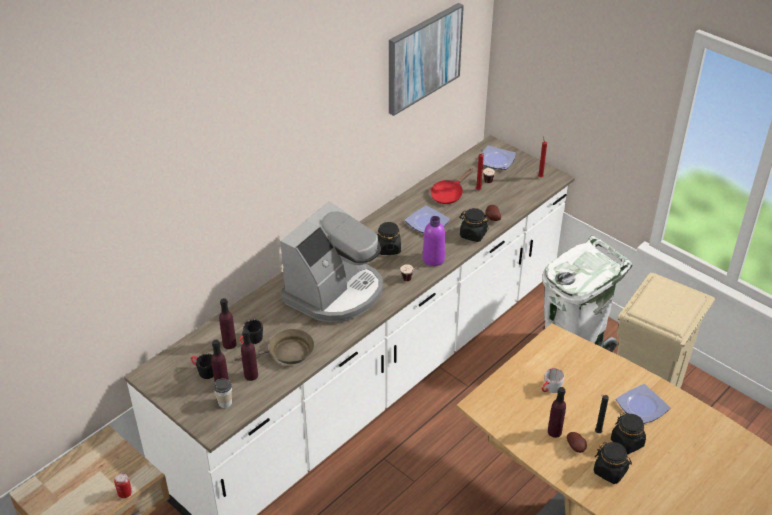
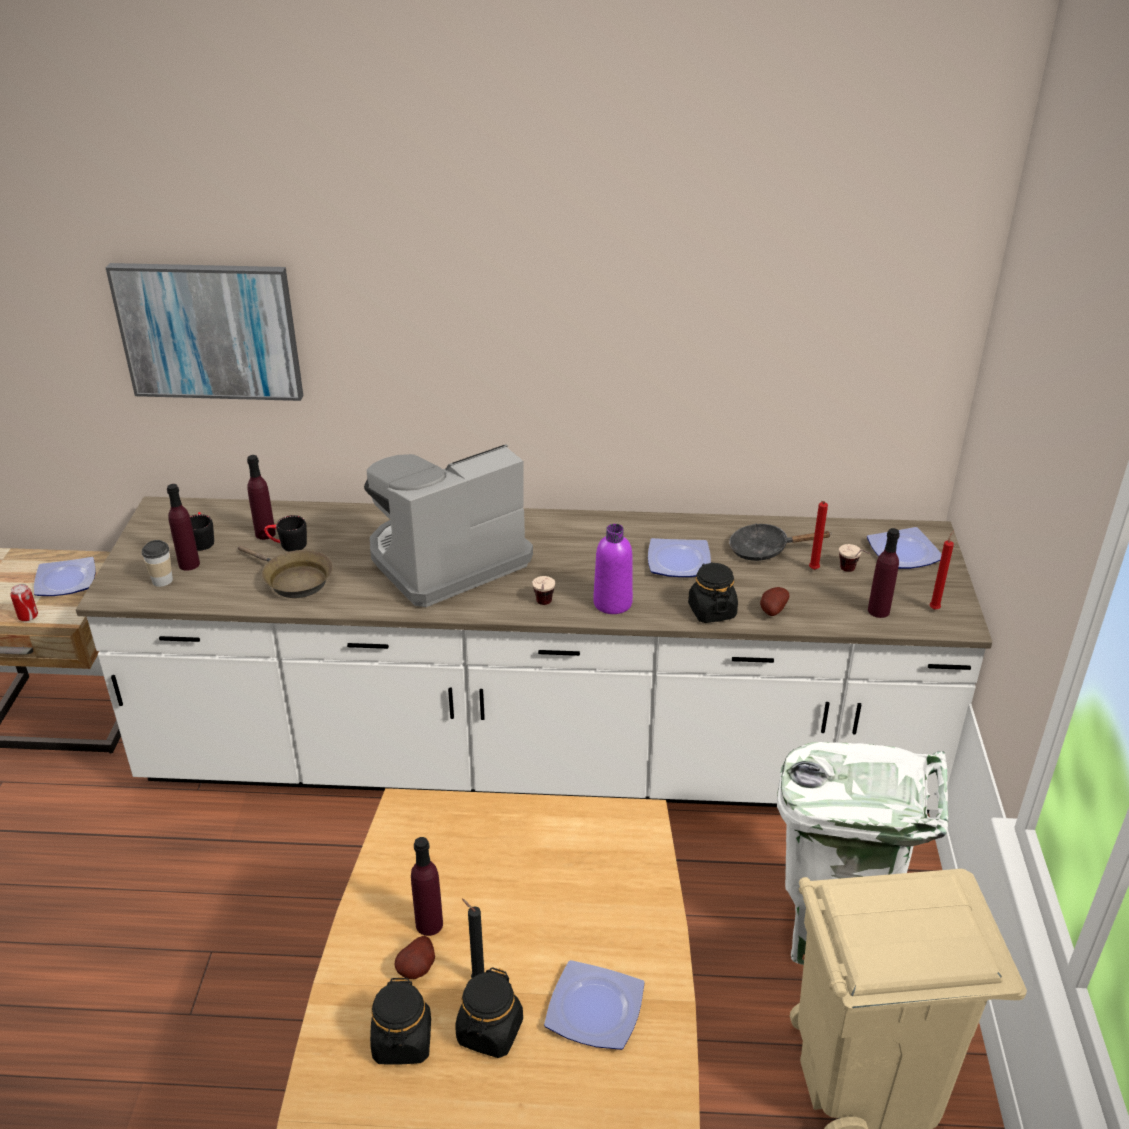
camera: 50 degrees right, 5 degrees down
(106, 462) = (65, 580): none -> plate
(251, 375) = (227, 574): purple bottle -> purple bottle (878, 611)
(335, 292) = (445, 559): coffee machine -> coffee machine turned 150 degrees clockwise
(388, 248) = (583, 557): black jar -> none
(423, 57) = (791, 292): picture -> picture (209, 331)
(448, 194) = (764, 550): red frying pan -> black frying pan
(550, 389) = (517, 871): grey mug -> none

